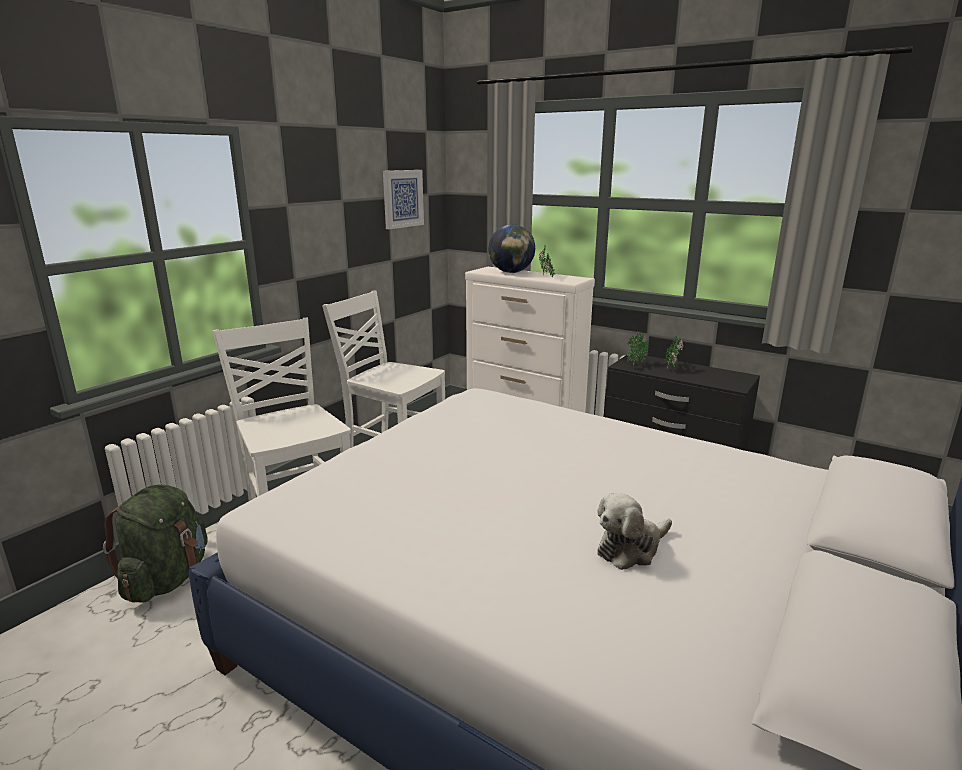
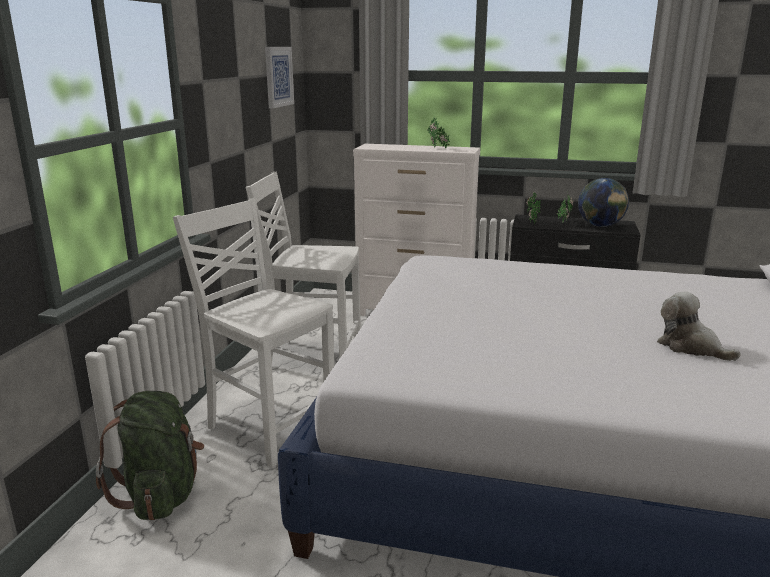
camera: 20 degrees left, 0 degrees up
(511, 272) = (398, 147): globe -> globe (600, 226)
(631, 548) = (690, 347): plush toy -> plush toy turned 105 degrees clockwise

